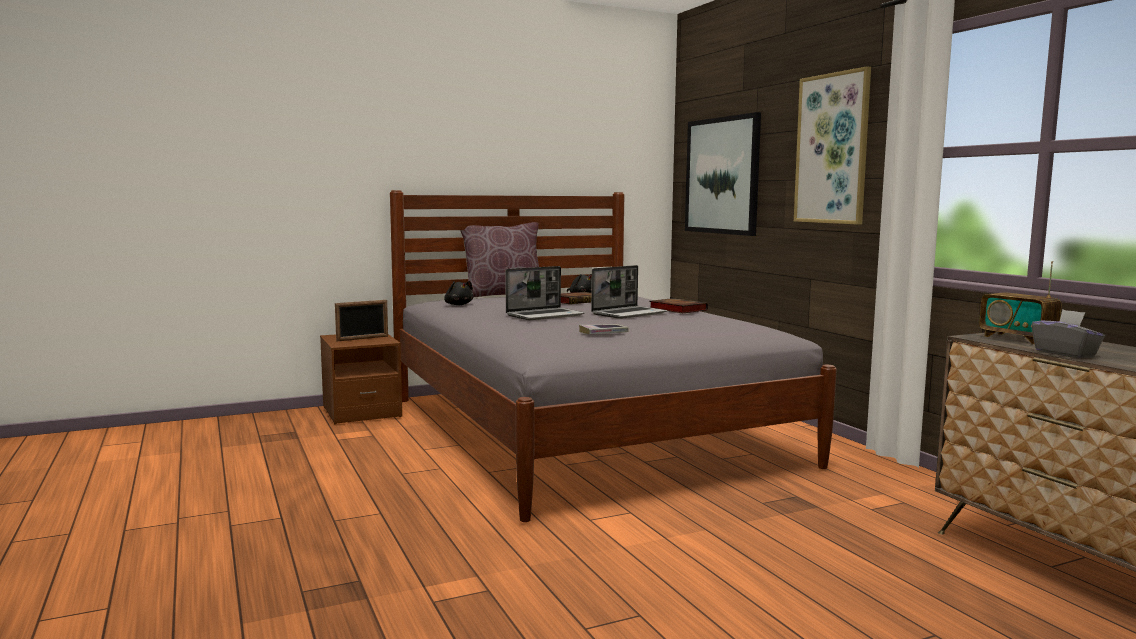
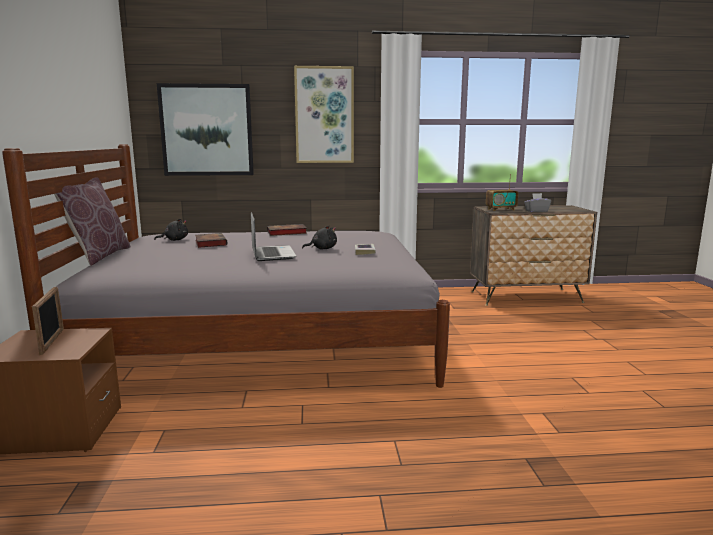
camera: 70 degrees left, 5 degrees up
(458, 305) = (151, 269): black plush toy -> black plush toy (322, 249)
(629, 314) = (291, 240): laptop -> none

